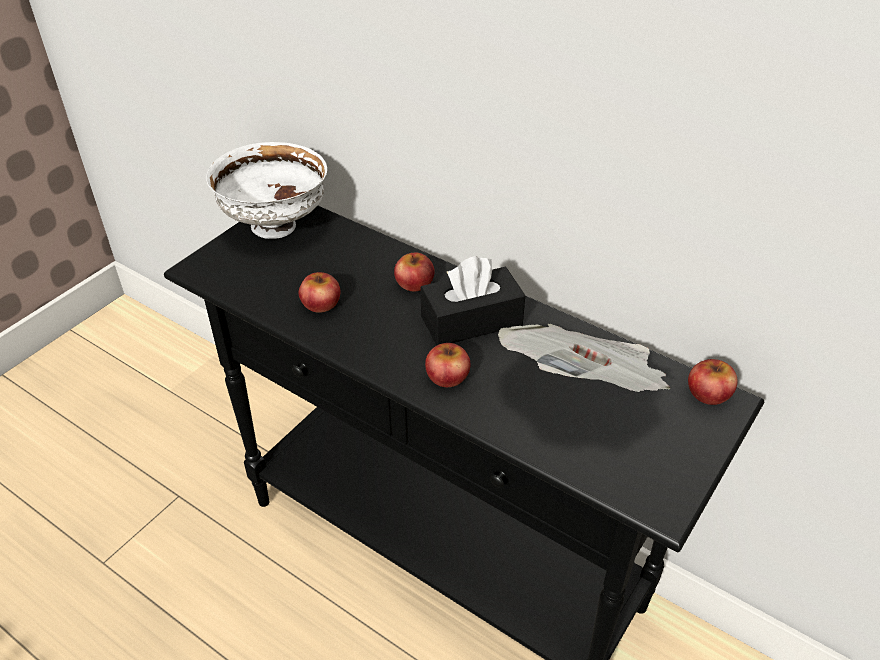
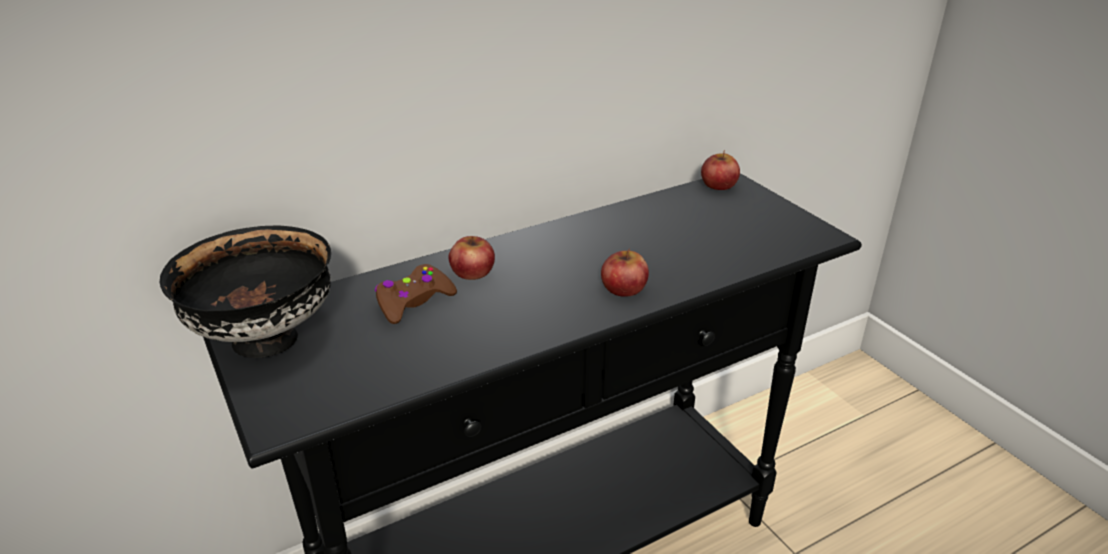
camera: 65 degrees left, 10 degrees down
(275, 225) = (264, 339): white bowl -> black bowl
(321, 303) = (450, 337): apple -> none
(355, 269) = (414, 301): none -> brown game controller
(471, 321) = (557, 256): black tissue box -> none
(584, 387) = (681, 228): newspaper -> none

